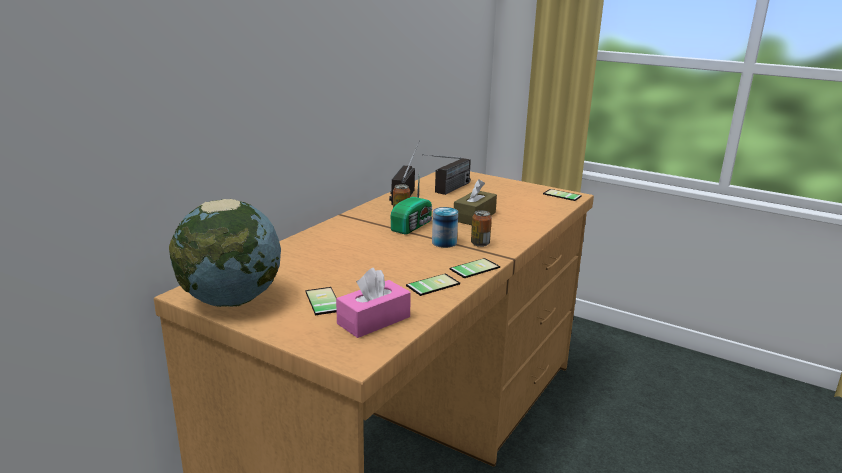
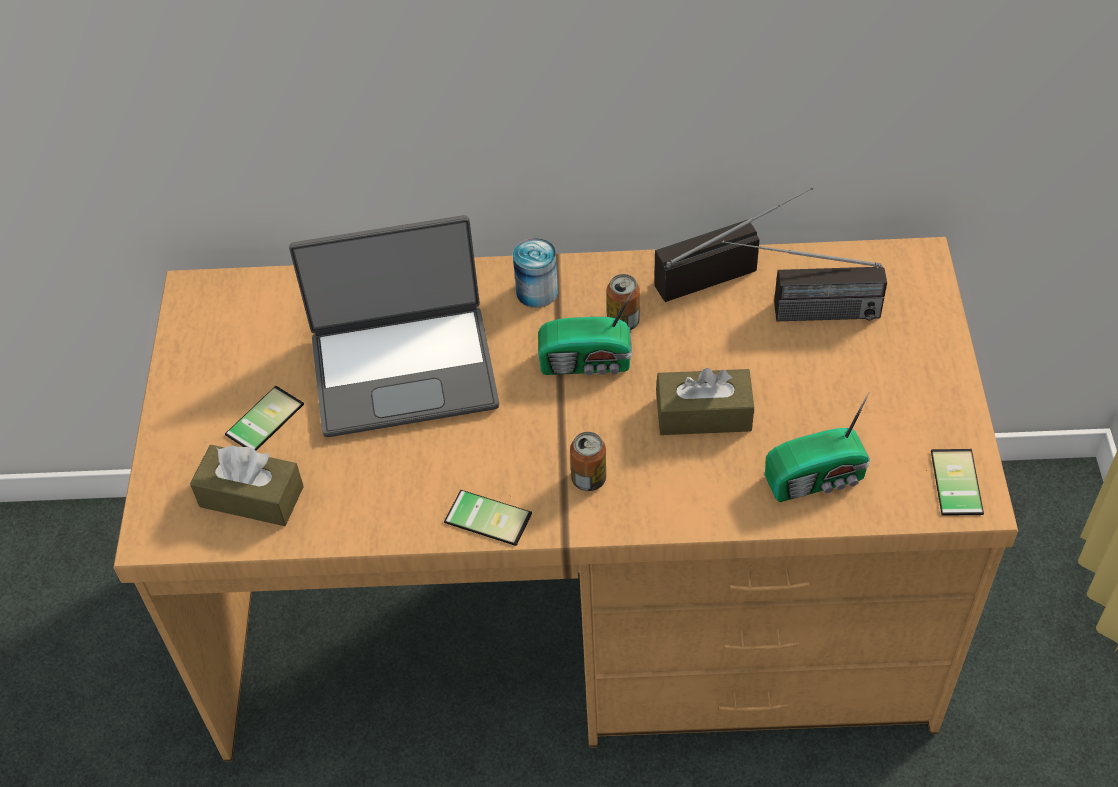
camera: 60 degrees right, 30 degrees up
(231, 300) = (206, 338): globe -> none
(351, 259) = (404, 369): none -> laptop
(374, 320) = (251, 496): pink tissue box -> brown tissue box
(431, 284) = (397, 496): phone -> none
(444, 242) = (554, 434): can -> can (537, 292)
(534, 211) = (818, 479): none -> radio

